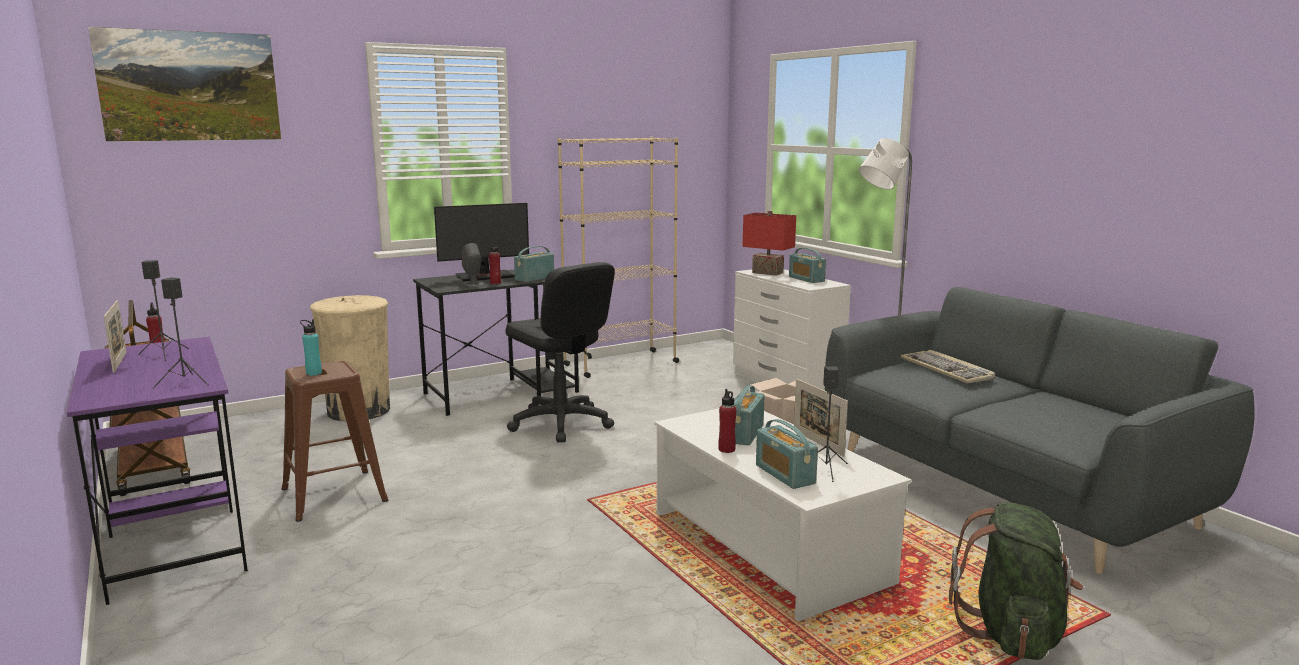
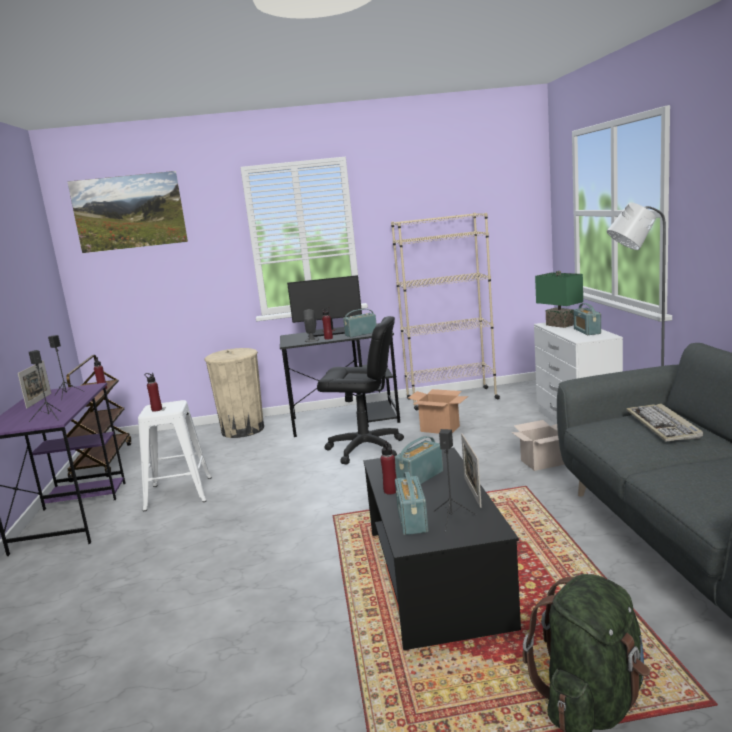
camera: 25 degrees right, 0 degrees up
(313, 373) = (156, 409): turquoise bottle -> red bottle
(335, 494) = (179, 493): brown stool -> white stool
(560, 424) = (365, 449): black office chair -> black office chair turned 60 degrees counterclockwise
(636, 397) = (440, 429): none -> cardboard box
(766, 273) = (558, 325): red table lamp -> green table lamp
(769, 548) = (436, 577): white coffee table -> black coffee table

